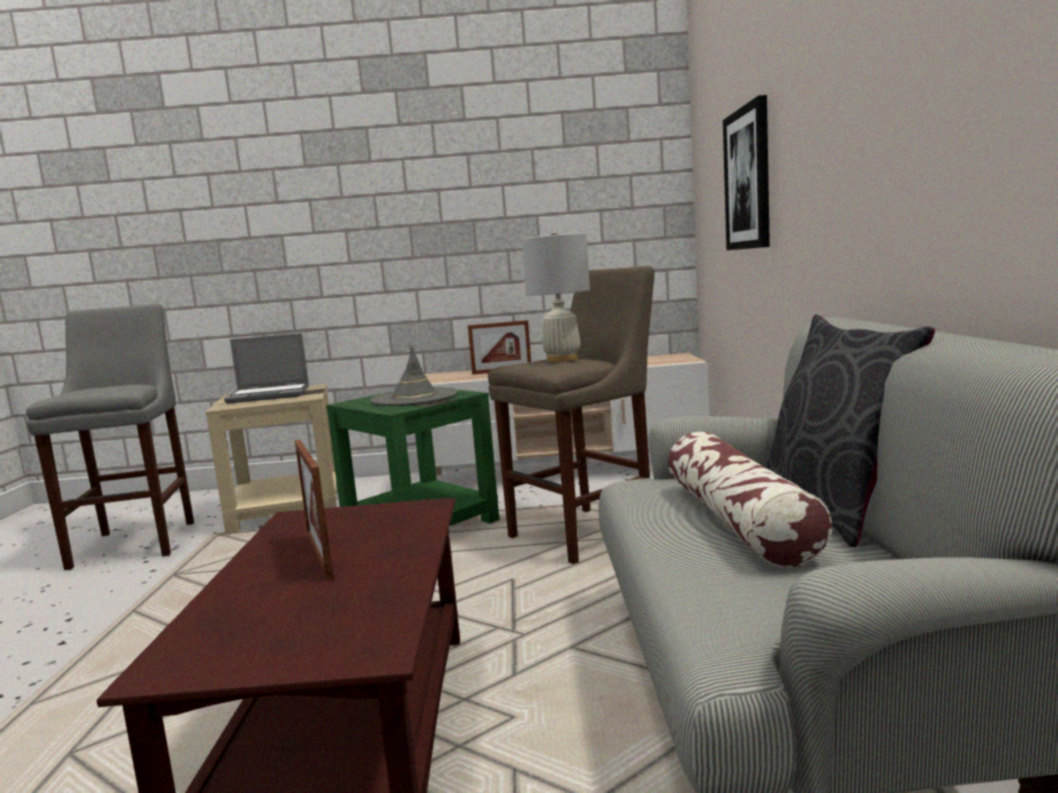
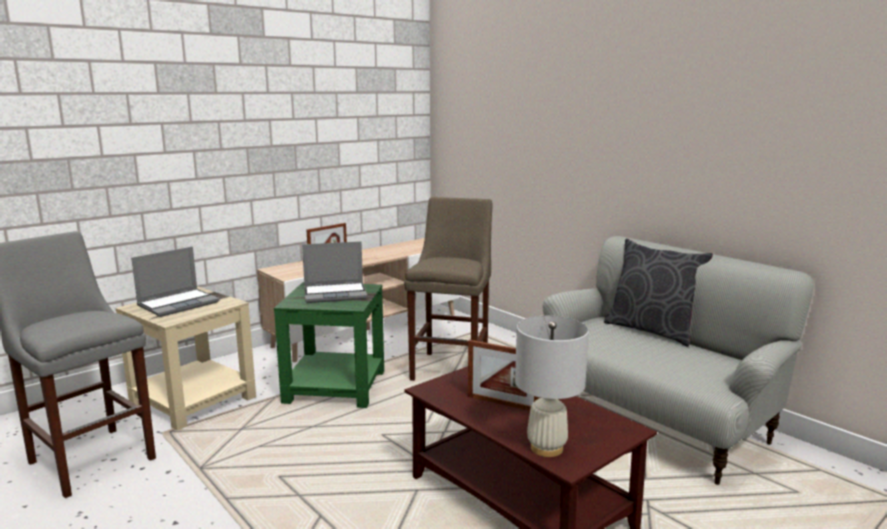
camera: 40 degrees left, 5 degrees up
(414, 397) = (336, 294): grey hat -> laptop
(562, 359) = (447, 260): white table lamp -> white table lamp (547, 448)
(738, 521) = (633, 344): pillow -> none
(748, 179) = (517, 142): picture -> none

